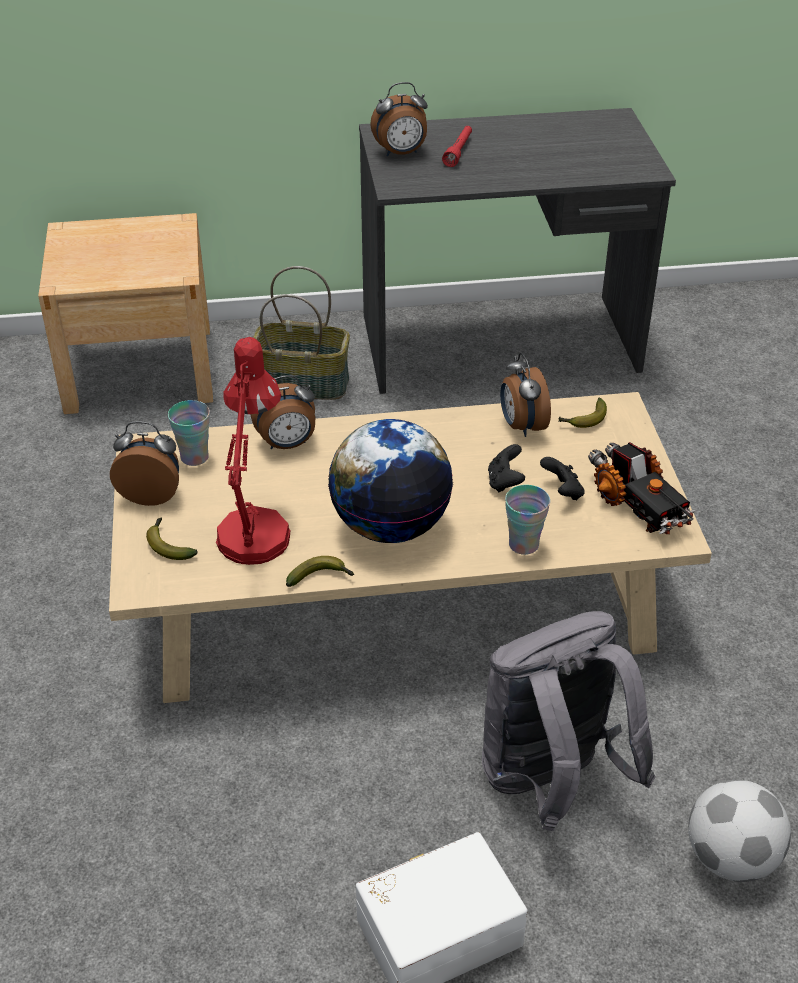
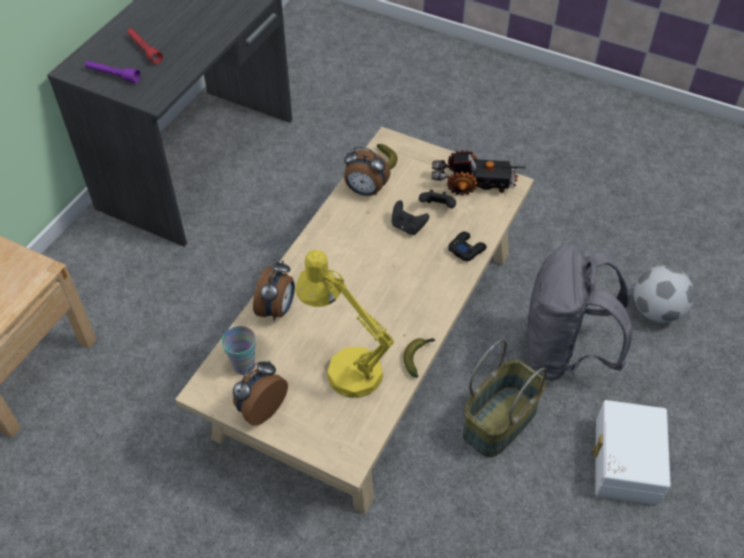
camera: 55 degrees left, 10 degrees up
(168, 544) = (321, 423): banana -> none
(256, 528) = (345, 367): red table lamp -> yellow table lamp
(304, 383) = (131, 278): basket -> basket (499, 420)
(390, 526) = (400, 299): globe -> none
(401, 153) = (113, 75): alarm clock -> purple flashlight
(523, 544) = (466, 249): cup -> black game controller

